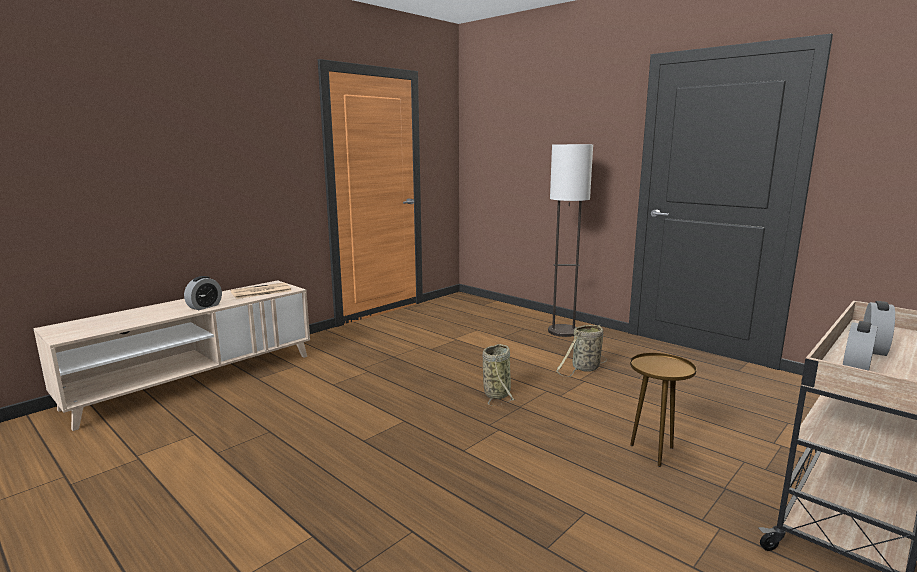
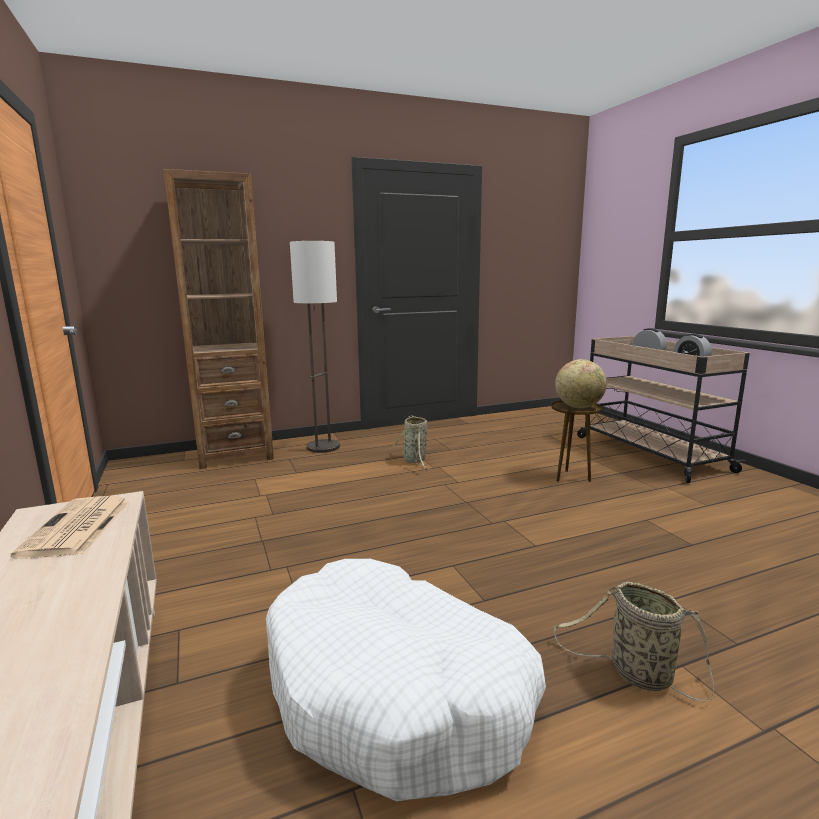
camera: 65 degrees left, 0 degrees up
(204, 306) = (80, 592): alarm clock -> none
(260, 430) = (397, 692): none -> white dog bed
(497, 393) = (429, 505): basket -> basket (636, 673)
(509, 313) = (235, 454): none -> brown bookcase
(667, 368) = (579, 407): none -> globe

